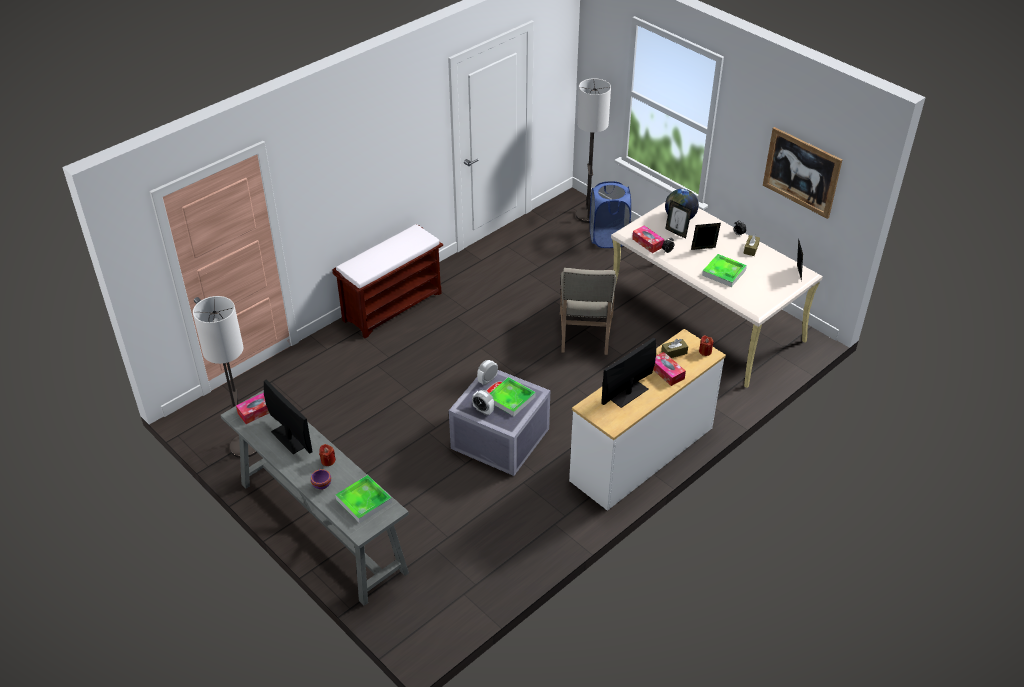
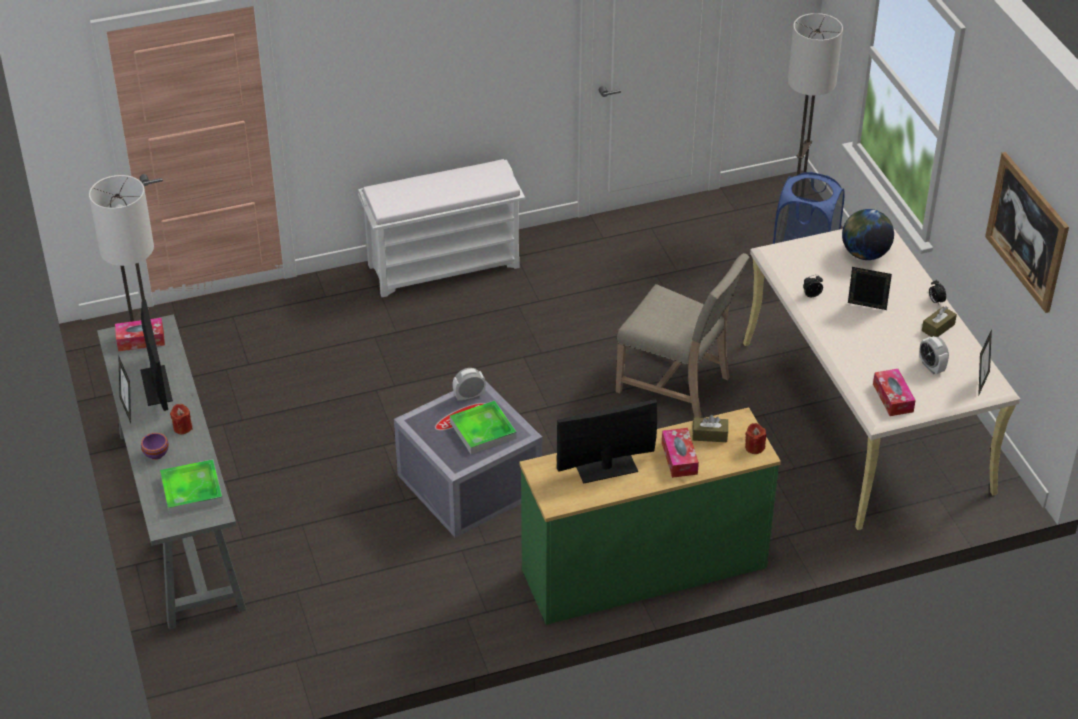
camera: 25 degrees right, 0 degrees up
(393, 306) = (445, 265): brown bench -> white bench
(483, 410) = (437, 434): alarm clock -> alarm clock (931, 367)
(585, 335) = (677, 384): beige chair -> beige chair turned 90 degrees counterclockwise
(642, 455) = (644, 570): white dresser -> green dresser
(647, 243) = (792, 275): tissue box -> tissue box (893, 398)
(676, 232) = (844, 272): picture frame -> picture frame (128, 409)
(724, 272) = (871, 349): tray -> none

